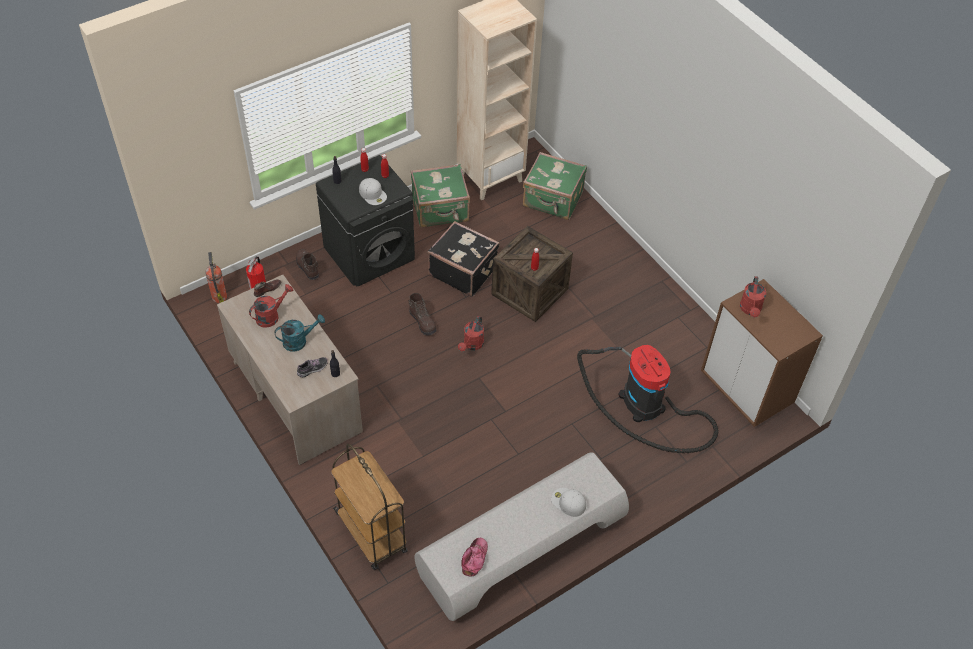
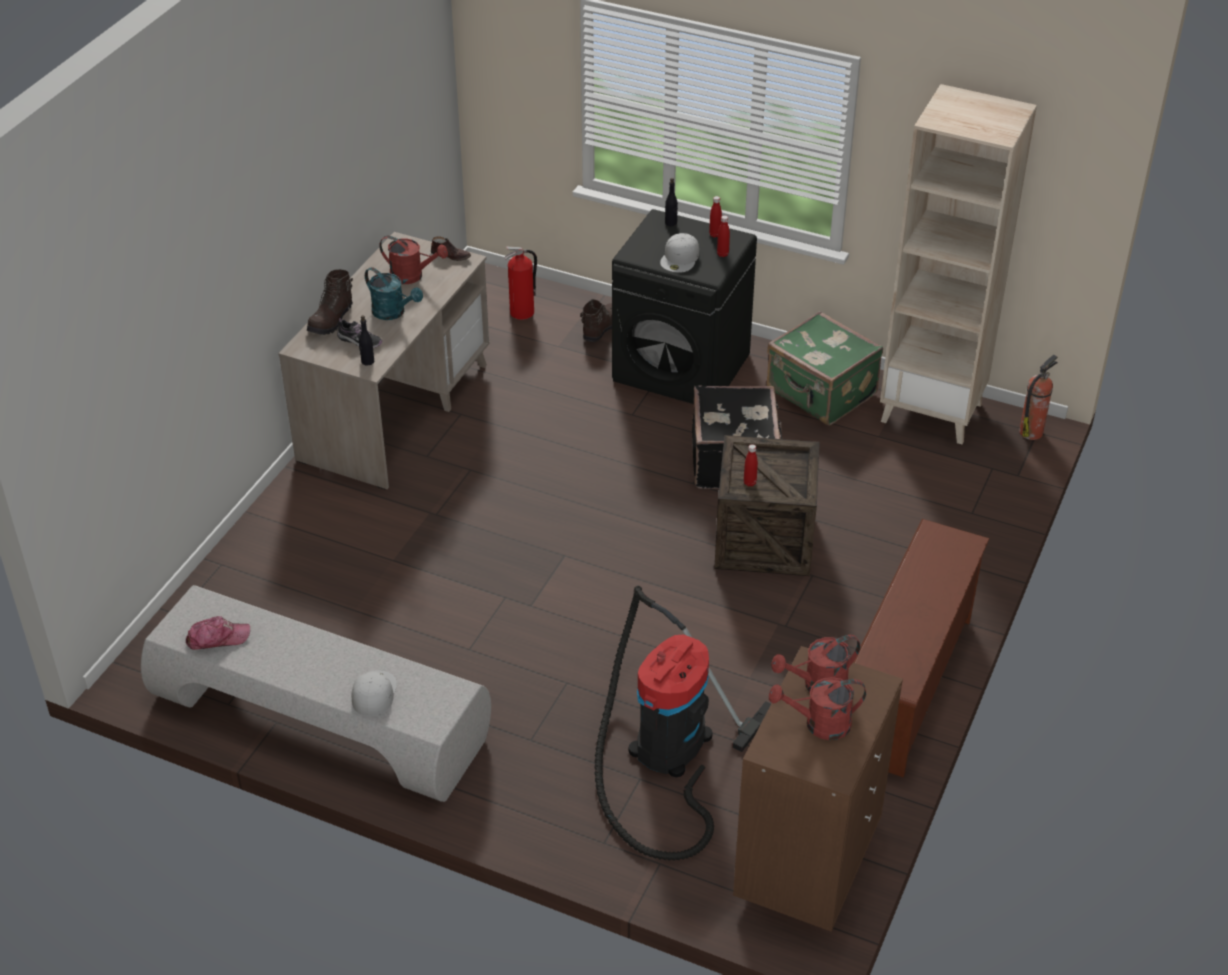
camera: 60 degrees right, 10 degrees down
(219, 296) = (490, 284): fire extinguisher -> fire extinguisher (1032, 431)
(371, 534) = (239, 567): brown cart -> none
(423, 322) = (610, 463): brown boot -> brown boot (332, 320)
(472, 345) = (614, 525): red watering can -> red watering can (819, 725)
(553, 200) = (961, 489): green suitcase -> none
(665, 294) = (907, 687): none -> brown shoe rack

